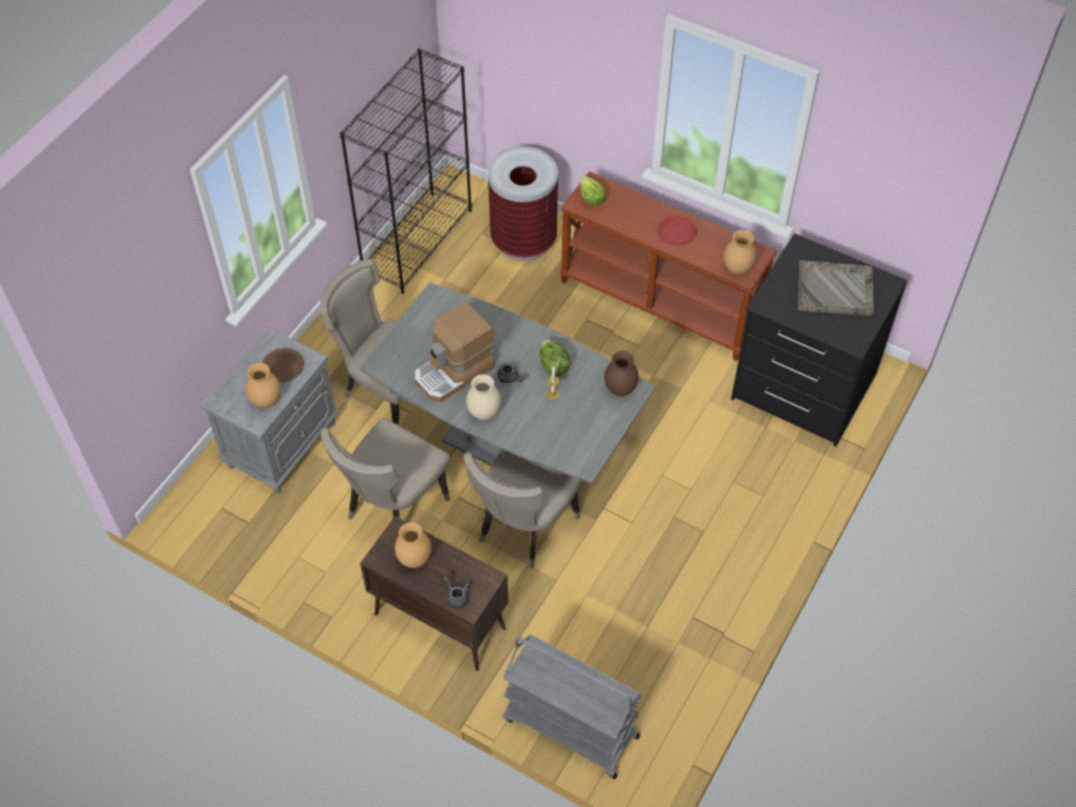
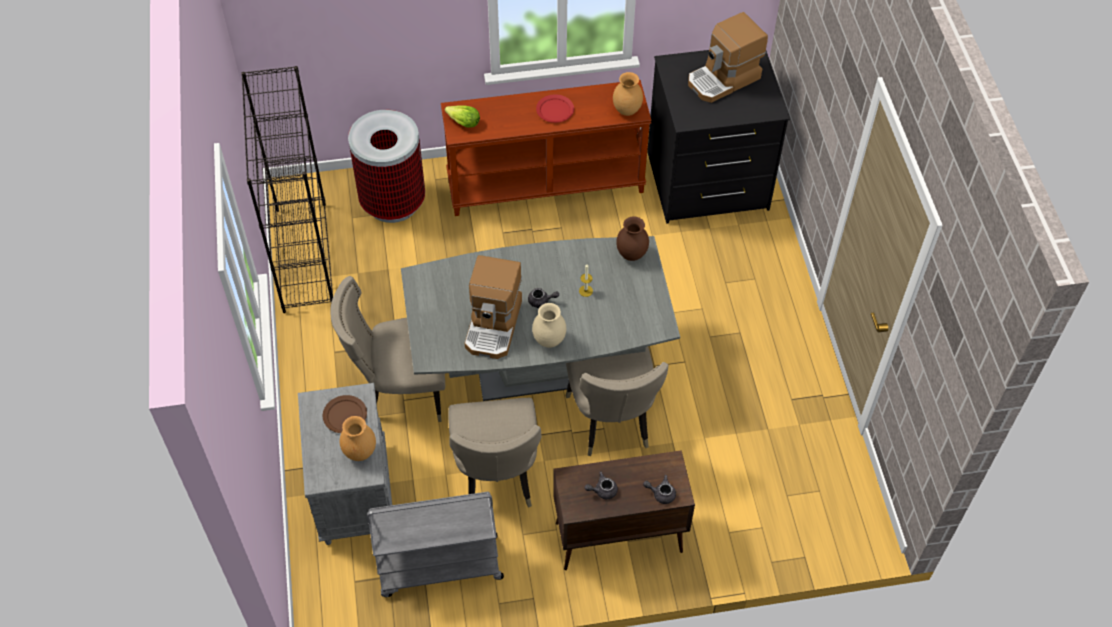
camera: 40 degrees left, 0 degrees up
(414, 559) = (602, 490): brown vase -> grey teapot
(553, 365) = (564, 269): lettuce -> none
(569, 727) = (786, 541): grey cart -> grey cart (439, 567)
(836, 290) = (724, 80): grey tray -> coffee machine

